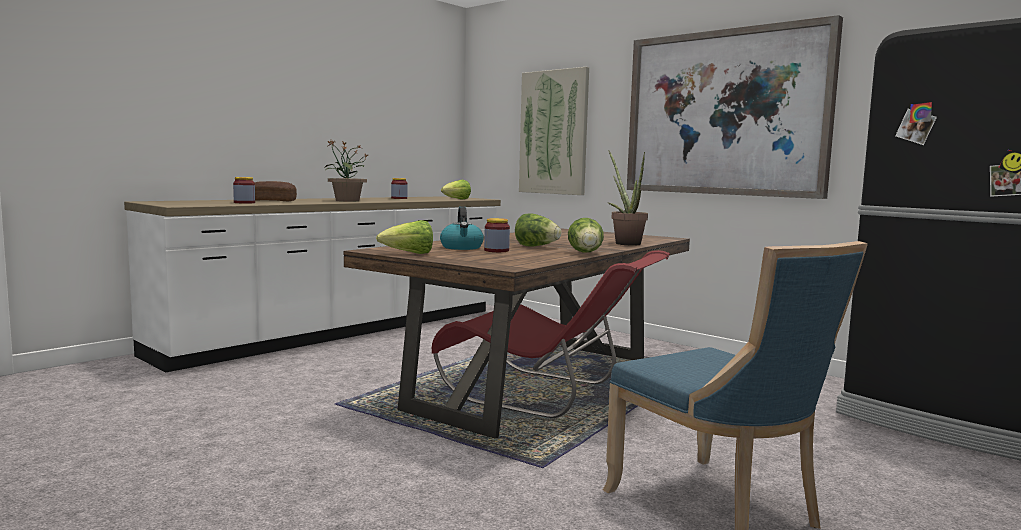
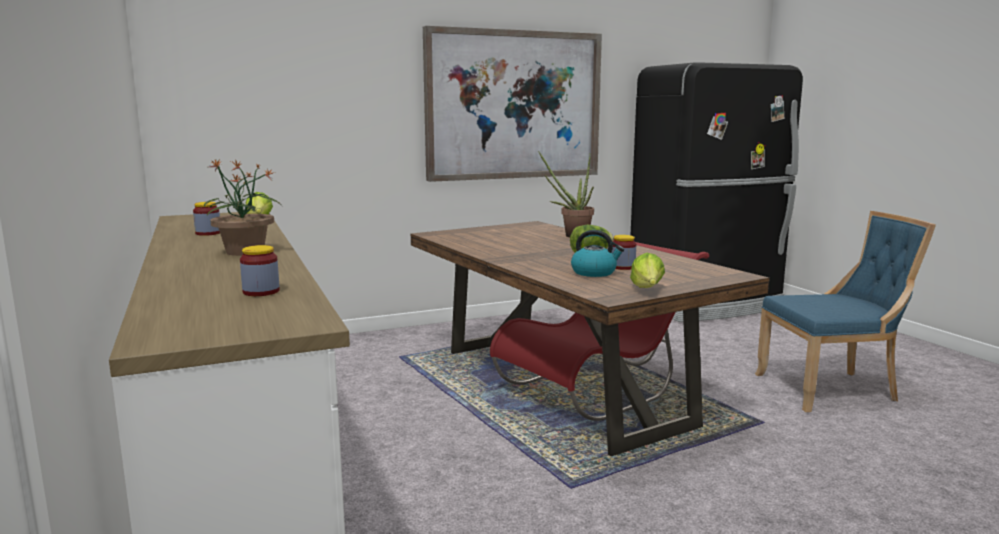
camera: 65 degrees left, 5 degrees up
(273, 200) = (210, 278): bread -> none
(553, 132) = (315, 121): picture -> none
(586, 253) = (644, 251): lettuce -> none

